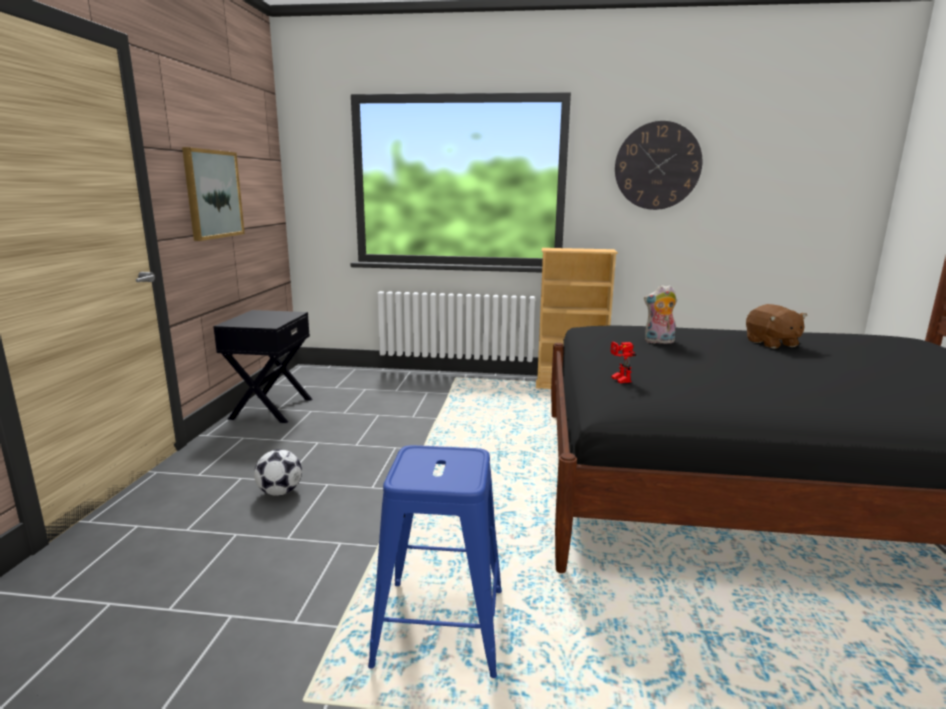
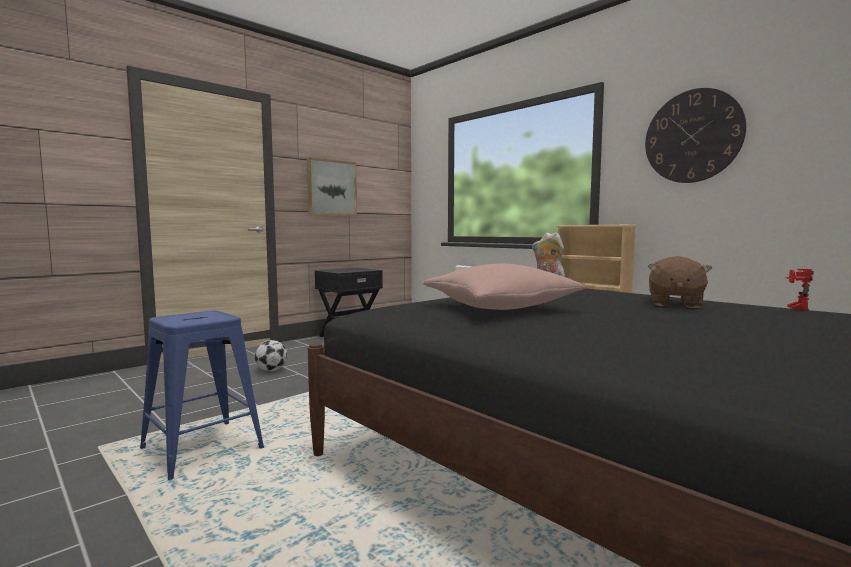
camera: 40 degrees right, 10 degrees down
(617, 379) = (417, 301): toy robot -> toy robot (793, 307)
(714, 376) = (499, 308): none -> pink pillow

